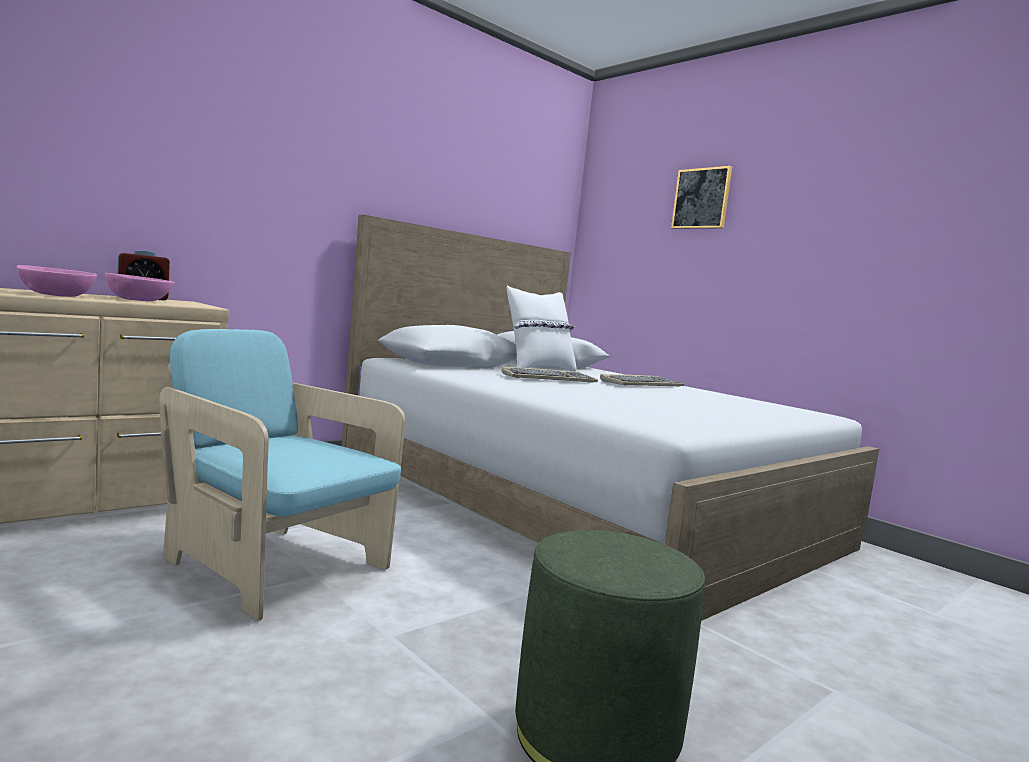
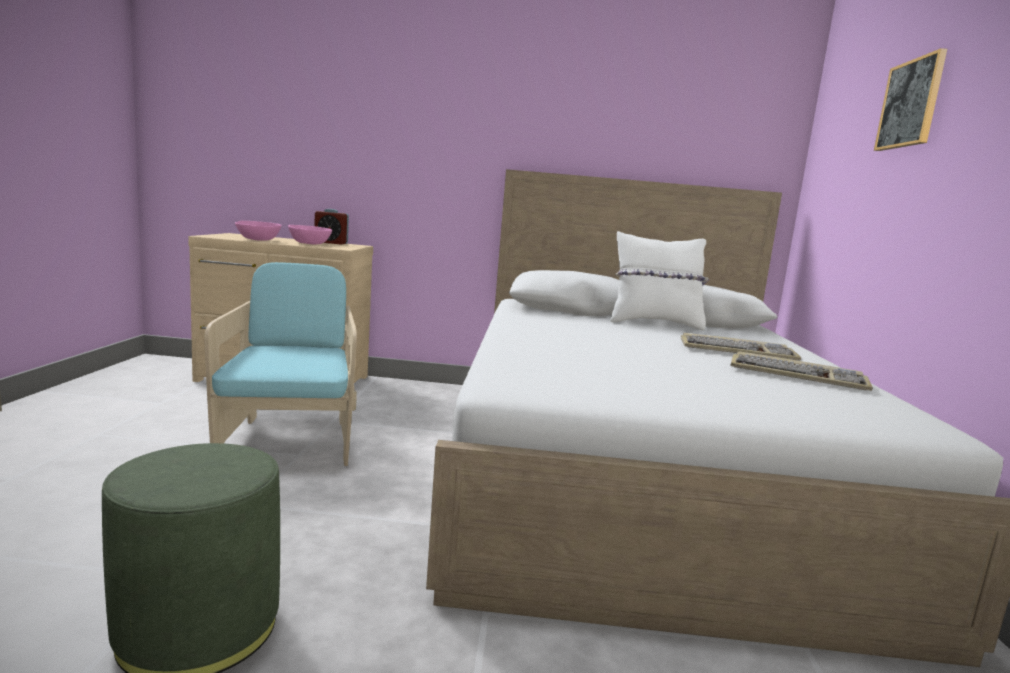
camera: 45 degrees right, 5 degrees up
(548, 379) = (614, 331): keyboard -> keyboard (797, 376)

